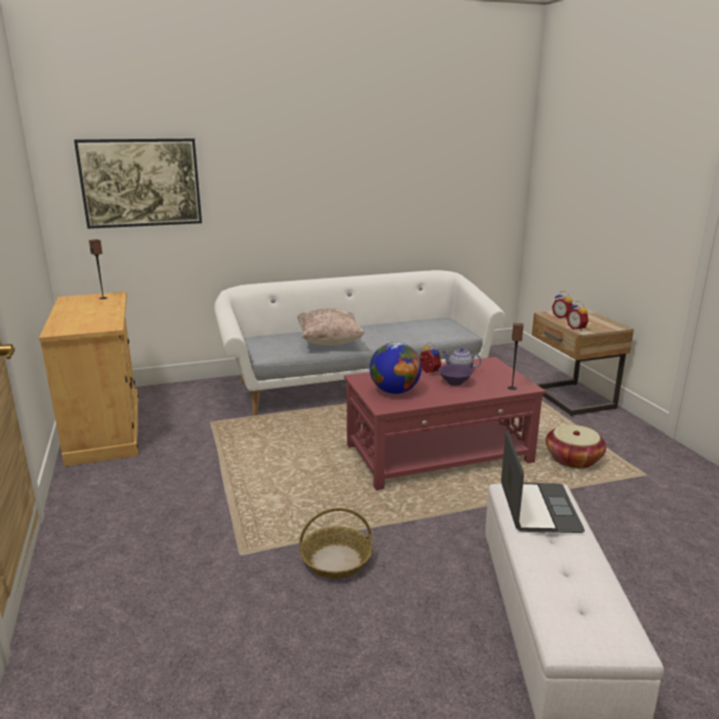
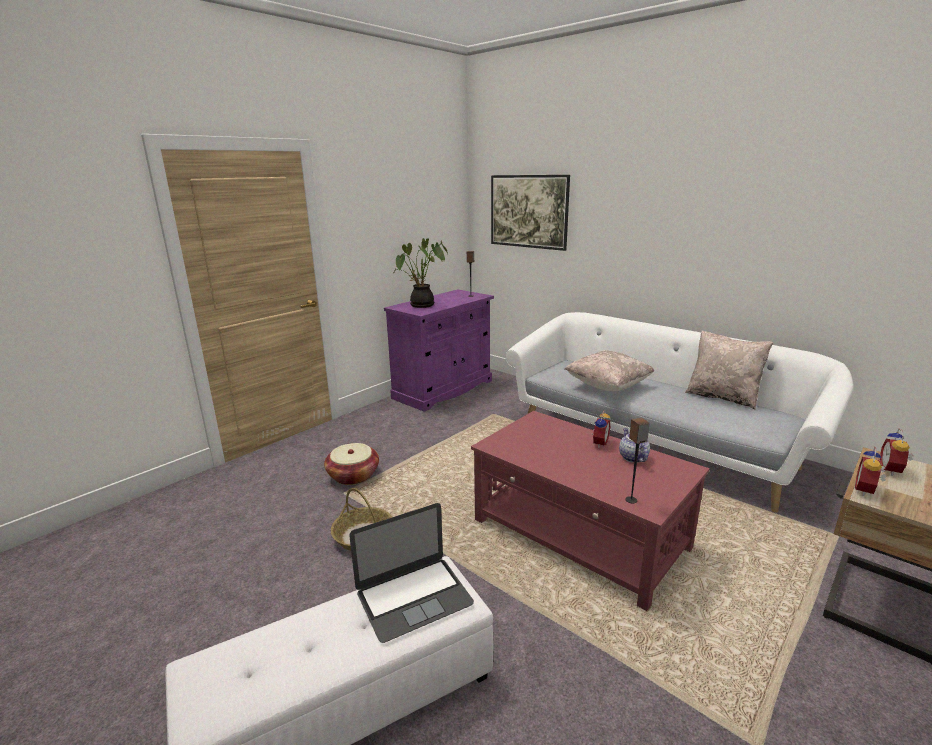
camera: 60 degrees right, 0 degrees up
(83, 321) = (421, 306): none -> potted plant
(105, 429) = (443, 389): beige cabinet -> purple cabinet
(394, 391) = (529, 440): globe -> none
(399, 322) = (722, 397): none -> beige pillow
(454, 382) = (595, 463): purple bowl -> none
(573, 459) = (701, 648): basket -> basket (353, 475)

